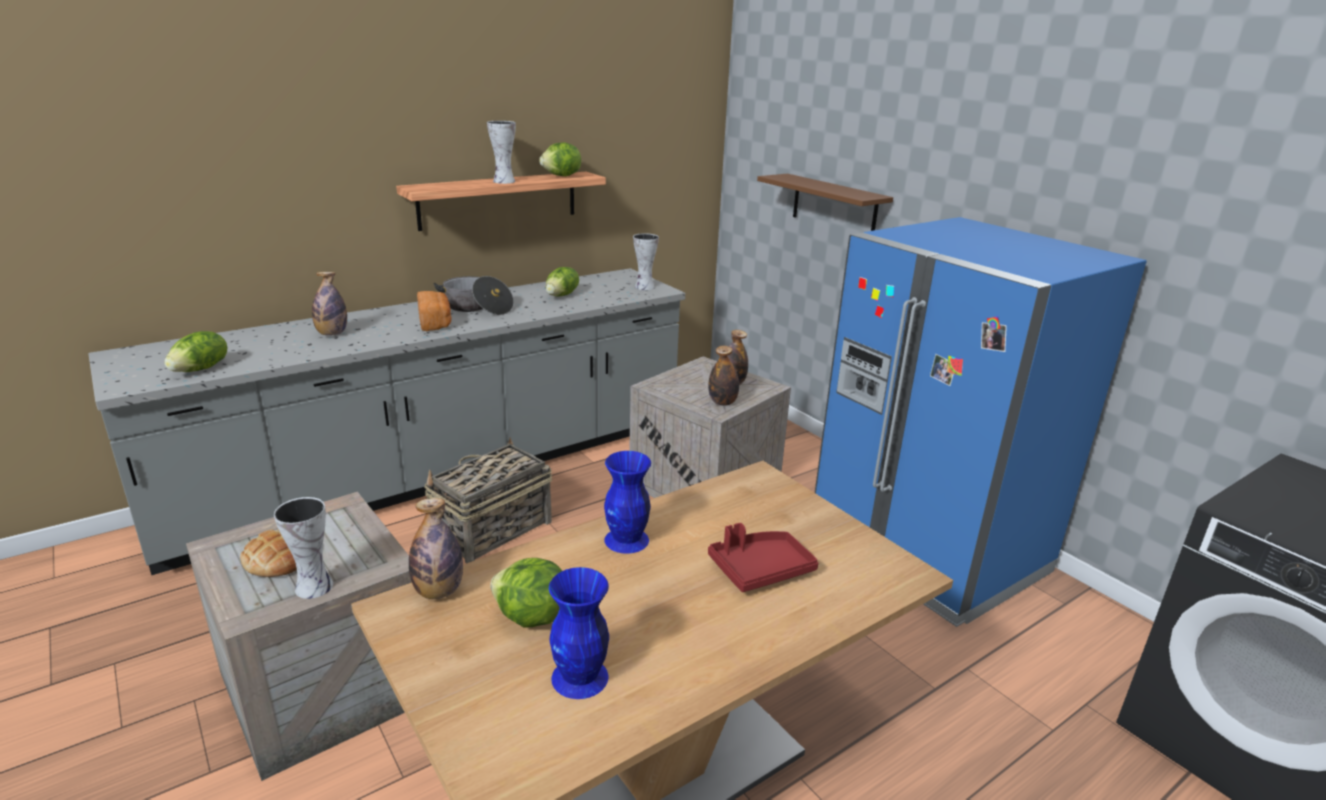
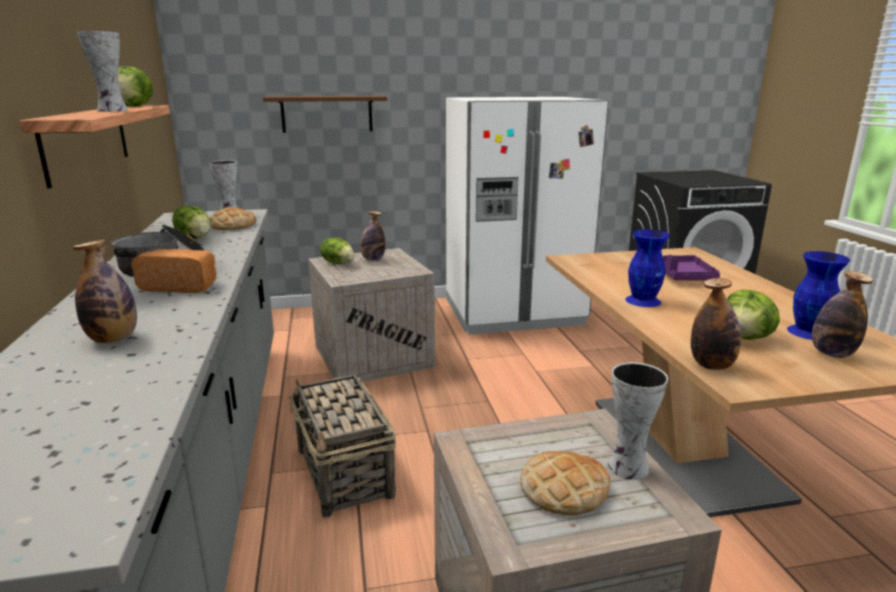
camera: 65 degrees left, 5 degrees down
(201, 369) = (107, 440): lettuce -> lettuce (338, 263)
(608, 296) = (232, 226): none -> bread
(722, 402) = (402, 267): bottle -> bottle (832, 353)
(760, 569) = (684, 276): red tray -> purple tray
(927, 552) = (513, 312): blue fridge -> white fridge

